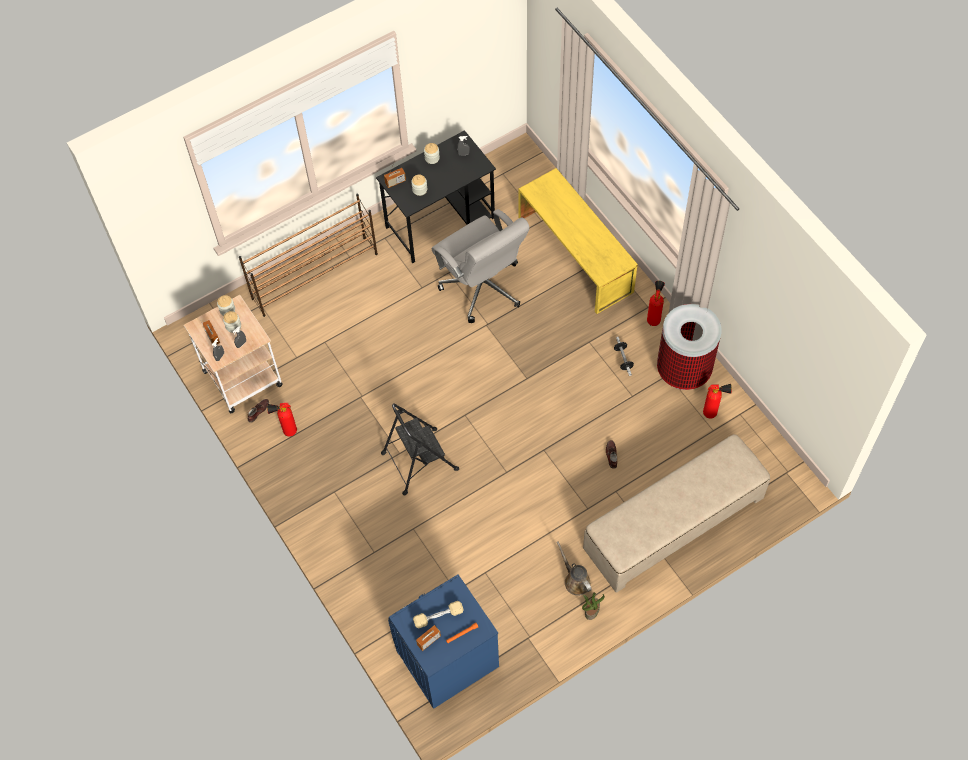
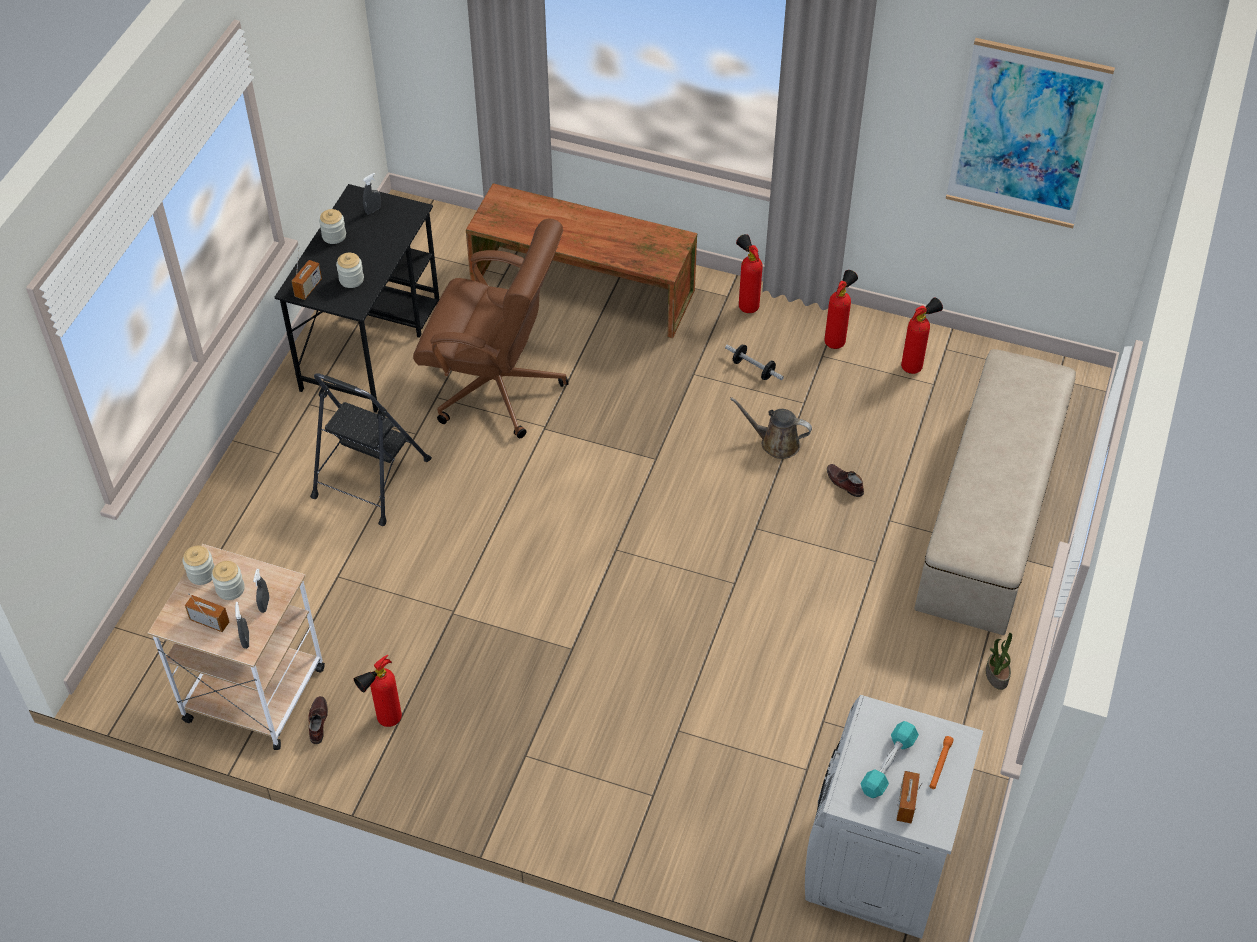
camera: 40 degrees left, 10 degrees down
(315, 276) = (250, 503): brown shoe rack -> none
(417, 461) = (606, 644): black step ladder -> black step ladder (369, 479)
(438, 616) = (888, 765): beige dumbbell -> turquoise dumbbell
(447, 659) = (878, 863): blue washing machine -> white washing machine
(482, 286) = (496, 387): grey office chair -> brown office chair
(575, 580) = (942, 654): brown watering can -> brown watering can (776, 443)
(577, 254) = (585, 287): yellow bench -> brown bench
(684, 370) = (836, 340): trash can -> fire extinguisher
(797, 329) = (1026, 134): none -> picture

